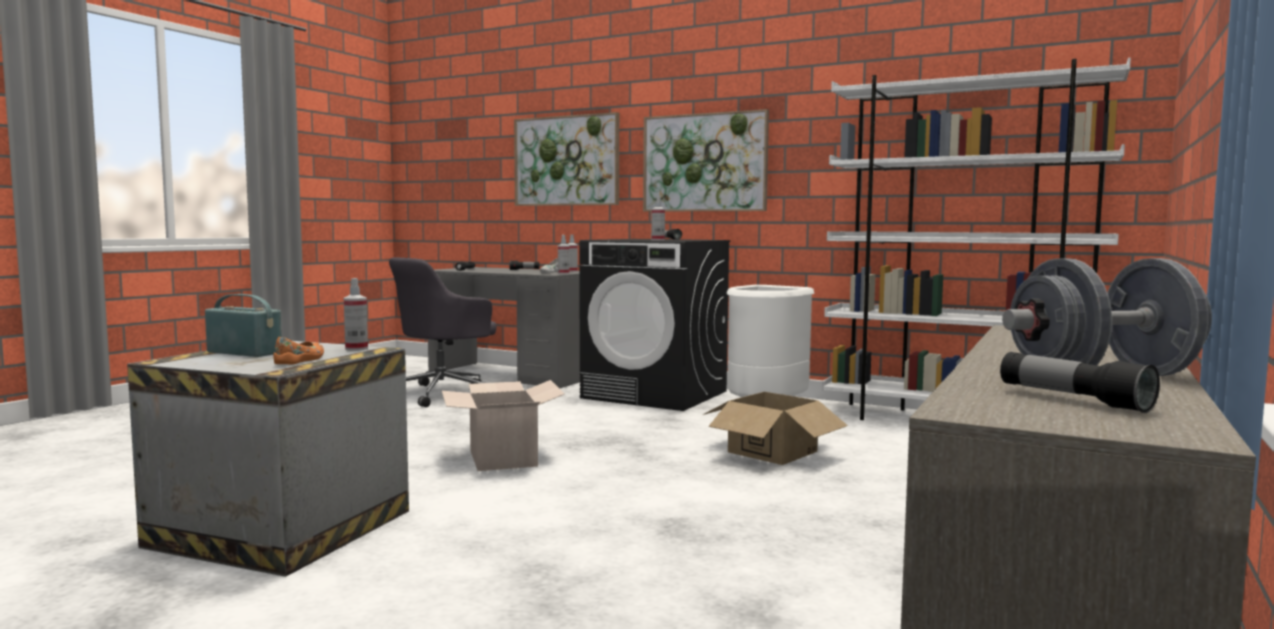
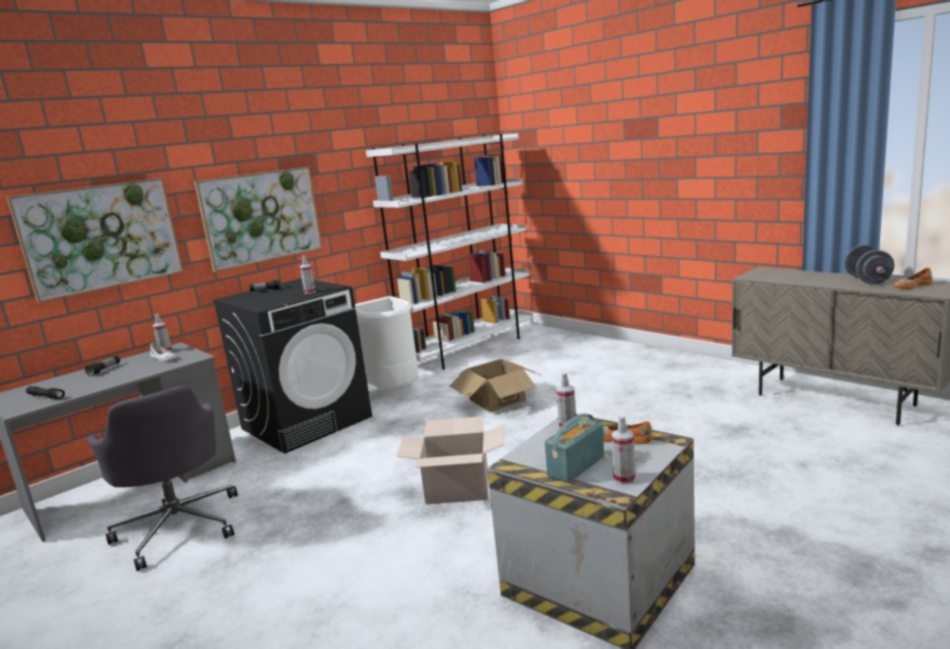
camera: 70 degrees left, 10 degrees up
(563, 273) = (194, 353): spray bottle -> spray bottle (624, 478)
(1072, 400) = (911, 286): flashlight -> orange shoe

